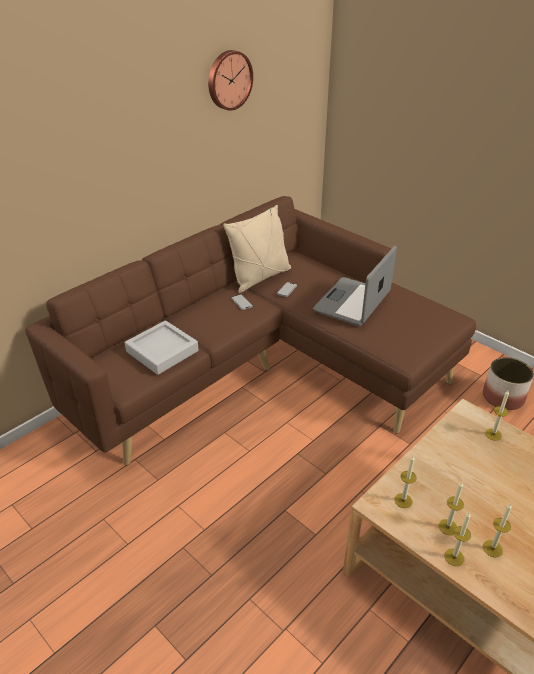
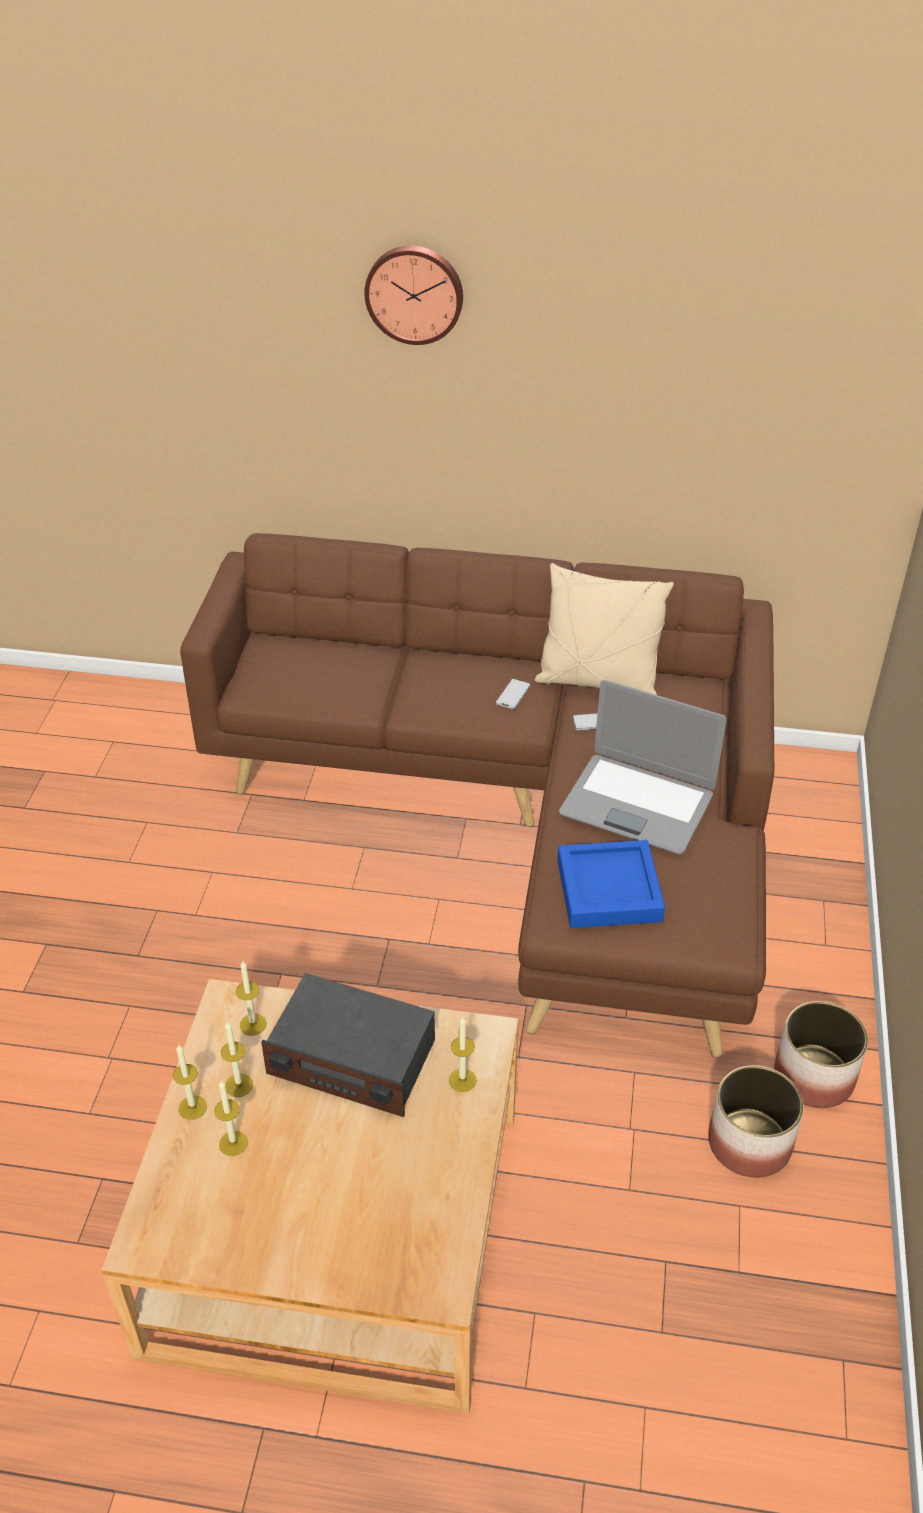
camera: 55 degrees right, 5 degrees up
(162, 351) = (337, 682): grey tray -> none
(228, 80) = (659, 345): wall clock -> wall clock (414, 293)
(352, 302) = (637, 804): laptop -> laptop turned 150 degrees counterclockwise
(402, 334) = (609, 891): none -> blue tray
(455, 469) = (352, 1059): none -> radio
(478, 363) = (813, 1076): none -> planter

